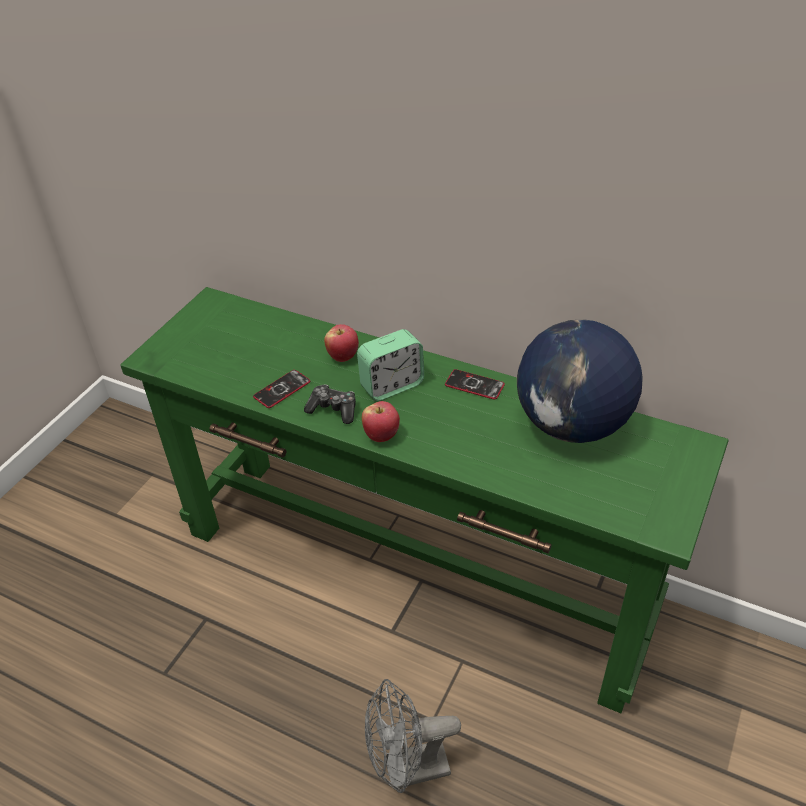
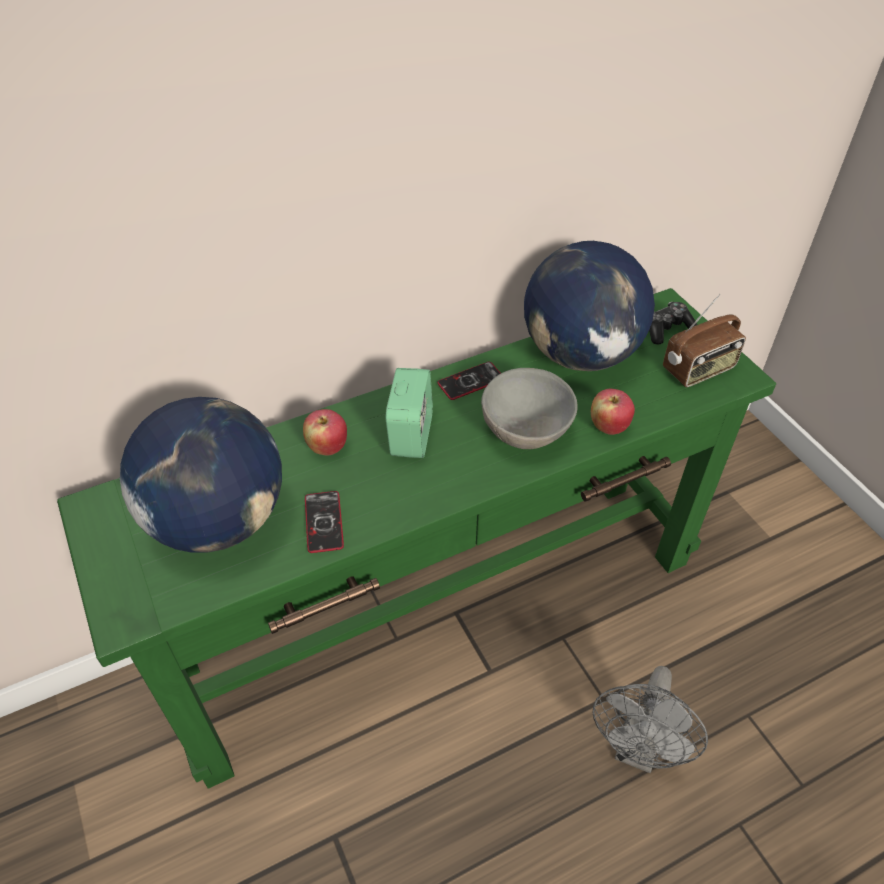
camera: 55 degrees left, 5 degrees up
(244, 349) = (218, 520): none -> globe
(333, 409) = (399, 497): game controller -> game controller (666, 328)
(381, 435) = (473, 481): apple -> apple (608, 426)
(457, 437) = (527, 431): none -> grey bowl
(641, 501) = (699, 370): none -> radio

